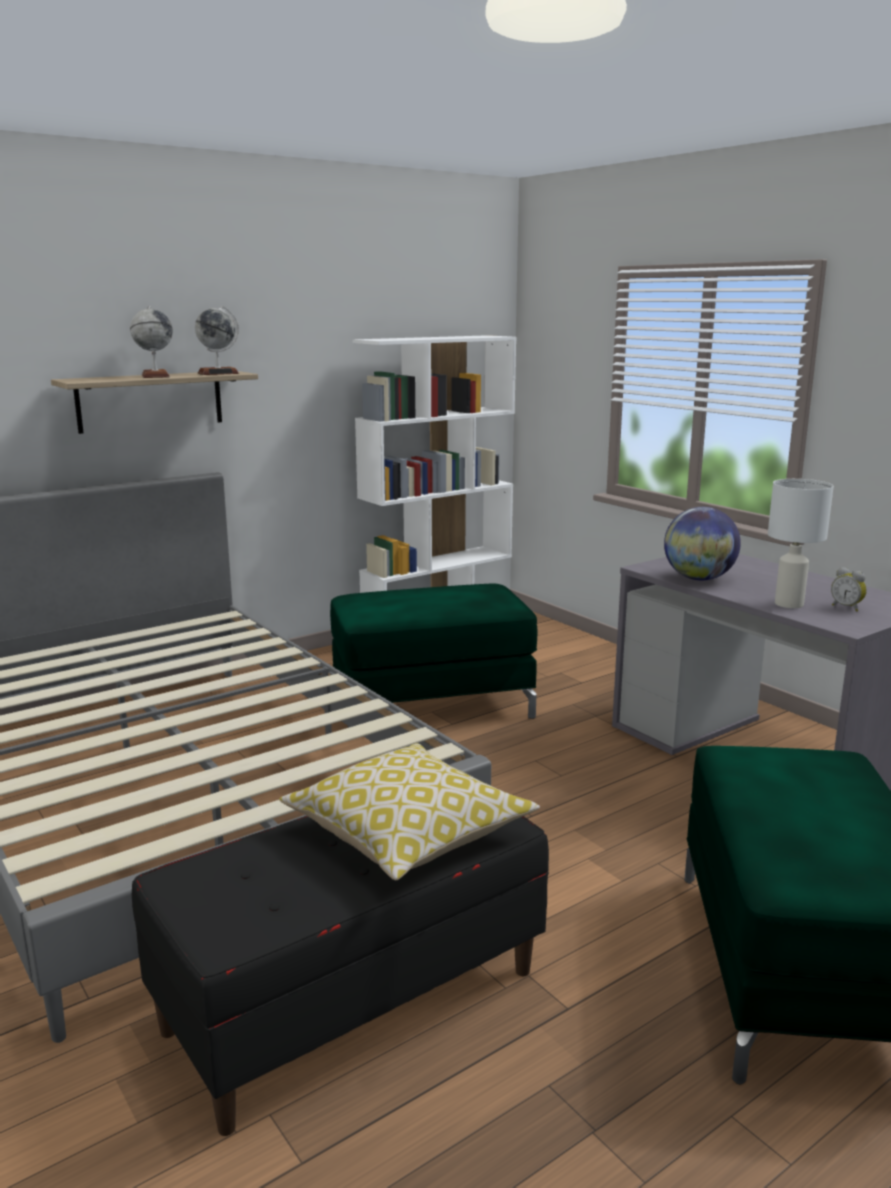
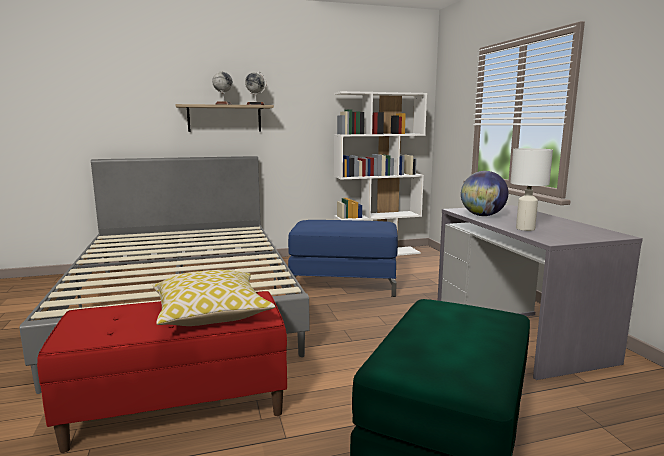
camera: 20 degrees right, 5 degrees down
(353, 999) = (179, 406): black bench -> red bench
(433, 705) = (344, 284): green ottoman -> blue ottoman
(847, 607) = (564, 233): alarm clock -> none

